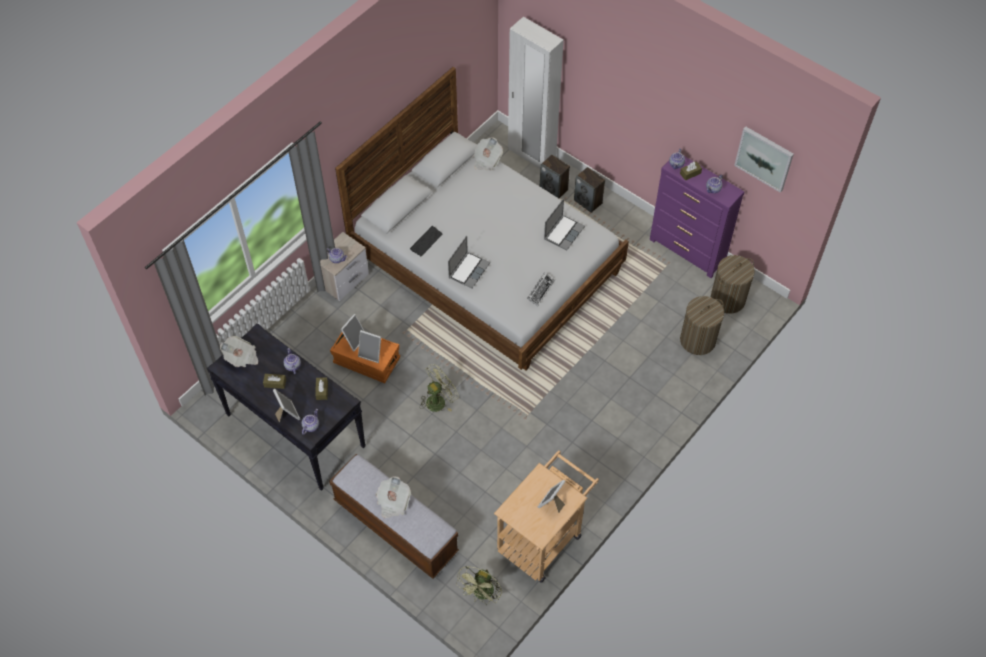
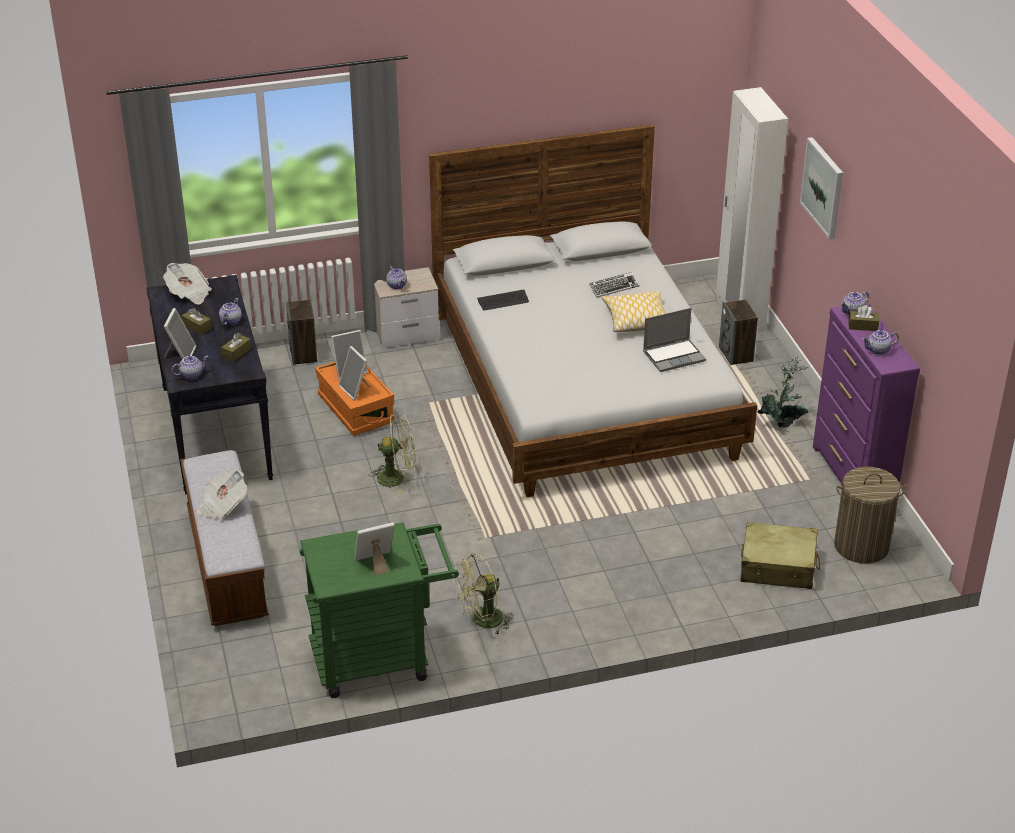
camera: 35 degrees right, 20 degrees down
(468, 270) = (524, 342): laptop -> none
(482, 594) = (251, 672): green fan -> green fan (482, 622)
(486, 160) = (649, 262): newspaper -> none
(518, 214) = (636, 320): none -> pillow
(540, 290) = (589, 393): keyboard -> keyboard (614, 287)
(543, 537) = (381, 658): beige cart -> green cart
(588, 202) = (768, 382): speaker -> speaker (304, 354)
(619, 230) = (782, 422): none -> potted plant
(697, 340) = (778, 567): laundry basket -> beige suitcase
(764, 158) = (942, 304): picture -> picture (823, 187)

